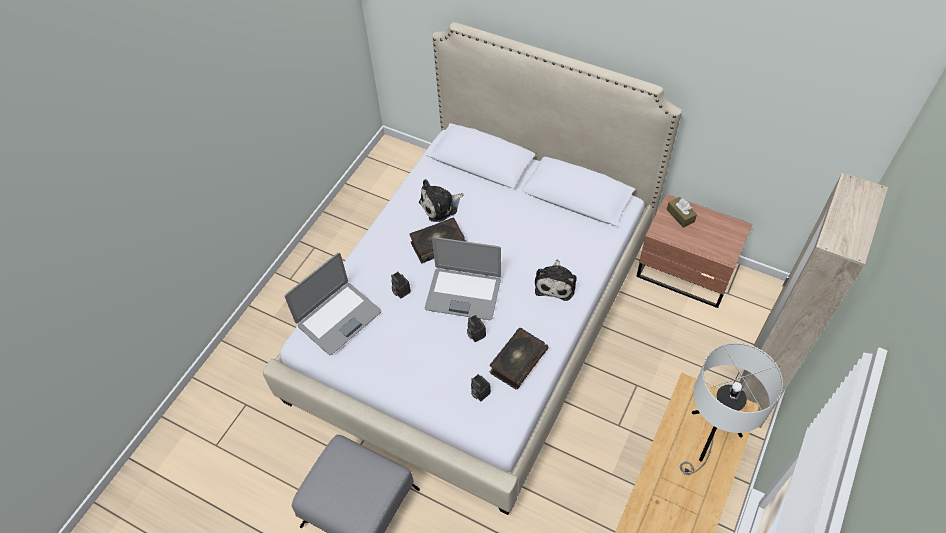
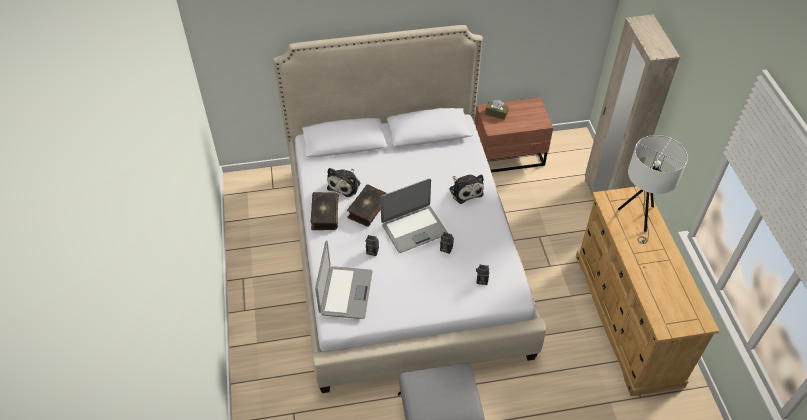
camera: 40 degrees left, 5 degrees down
(517, 361) = (486, 249): book -> book (324, 215)

